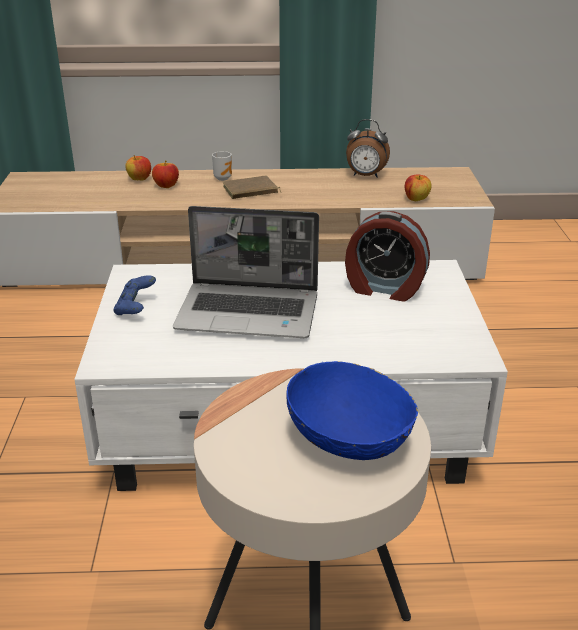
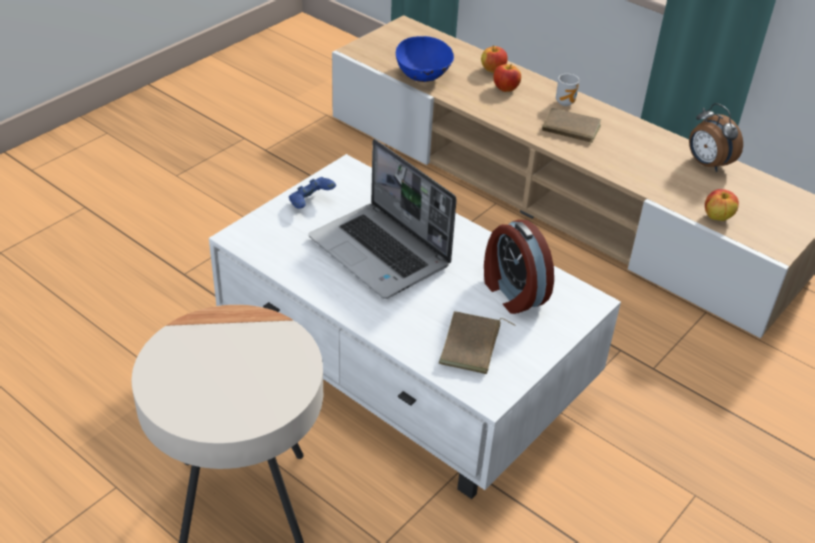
camera: 40 degrees right, 10 degrees up
(350, 439) = (243, 387): blue bowl -> blue bowl (423, 75)
(414, 334) = (472, 346): none -> brown book

